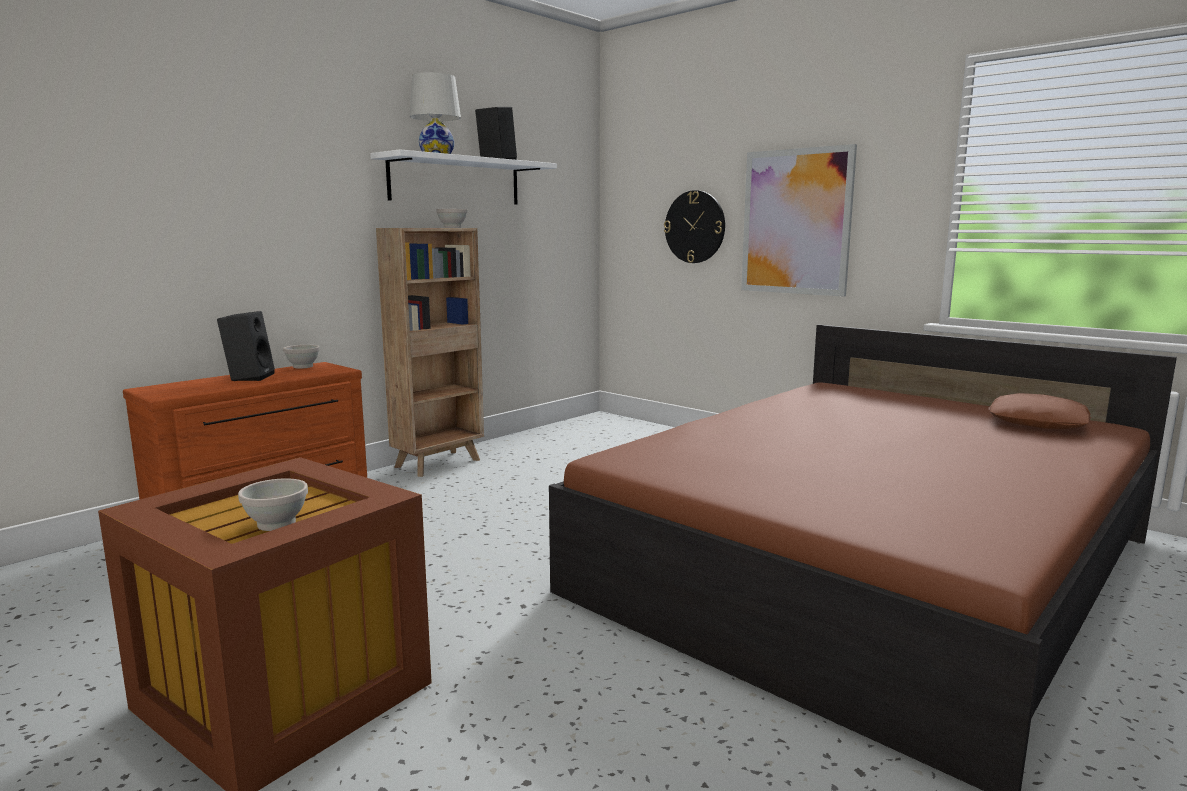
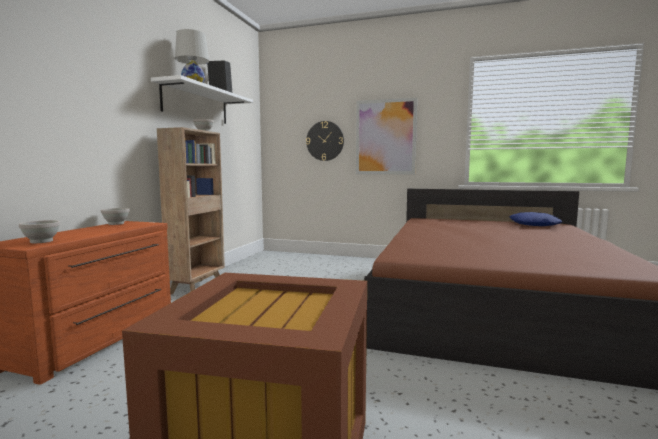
camera: 25 degrees left, 5 degrees down
(249, 377) = (85, 231): black speaker -> none
(277, 524) = (296, 315): white bowl -> white bowl (42, 241)
(1038, 422) = (534, 225): brown pillow -> blue pillow

